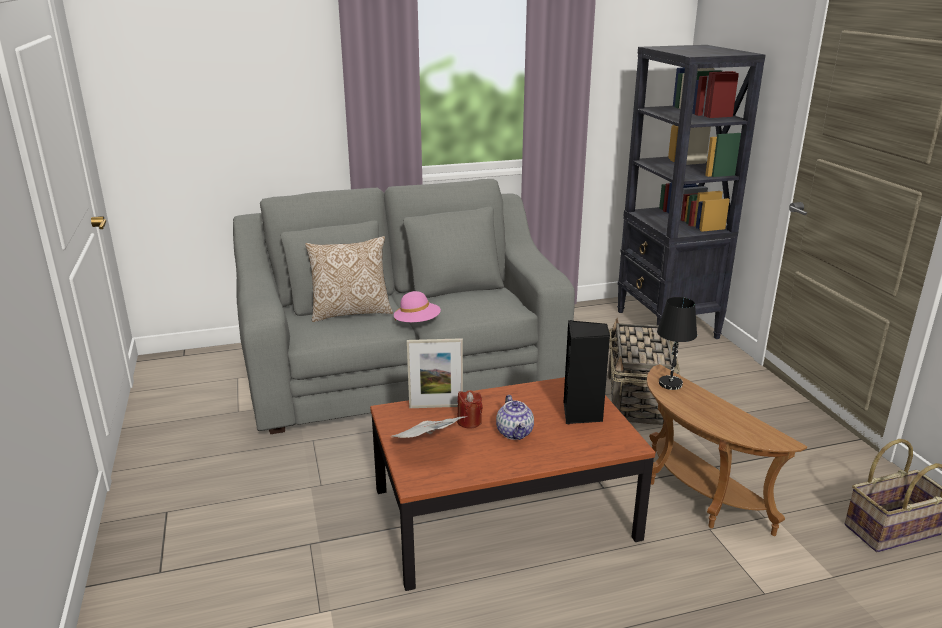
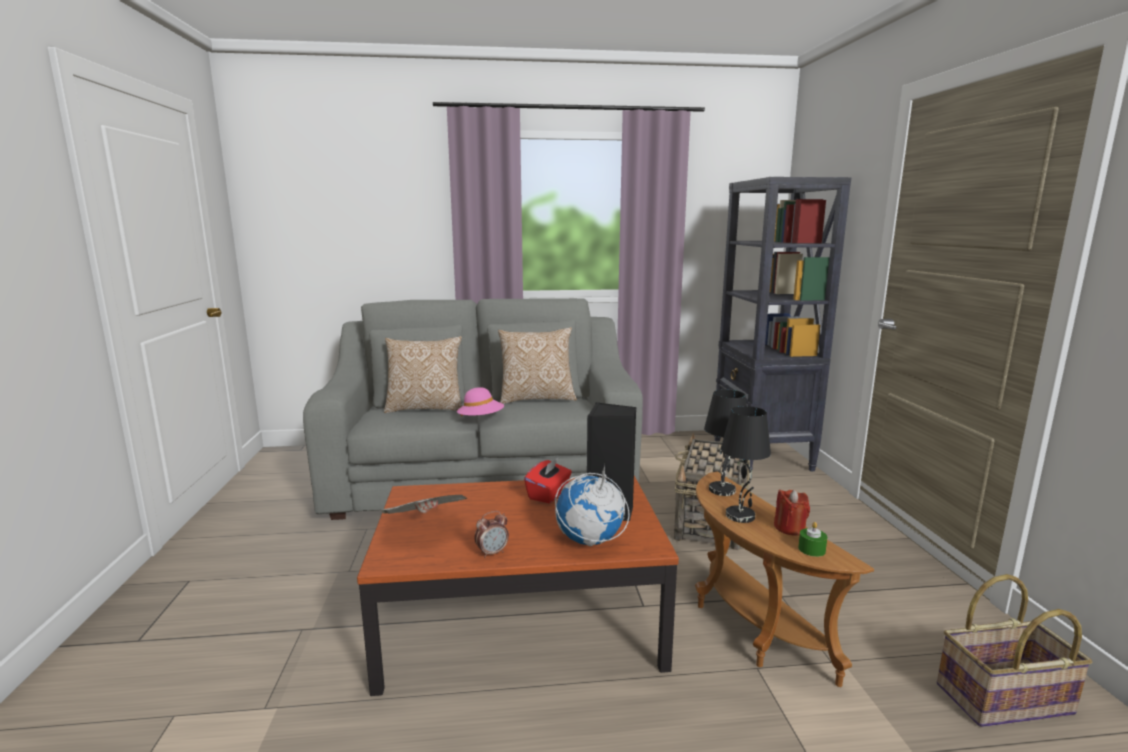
camera: 10 degrees right, 10 degrees down
(436, 406) = (457, 492): picture frame -> none
(462, 293) = (537, 398): none -> pillow
(469, 422) = (482, 508): red candle -> red candle (789, 528)
(502, 464) = (492, 553): none -> alarm clock
(515, 433) = (525, 523): teapot -> none
(520, 401) = (549, 494): none -> red tissue box
(578, 445) = (589, 541): none -> globe
(694, 408) = (741, 516): none -> black table lamp
(758, 434) = (811, 549): none -> green candle

